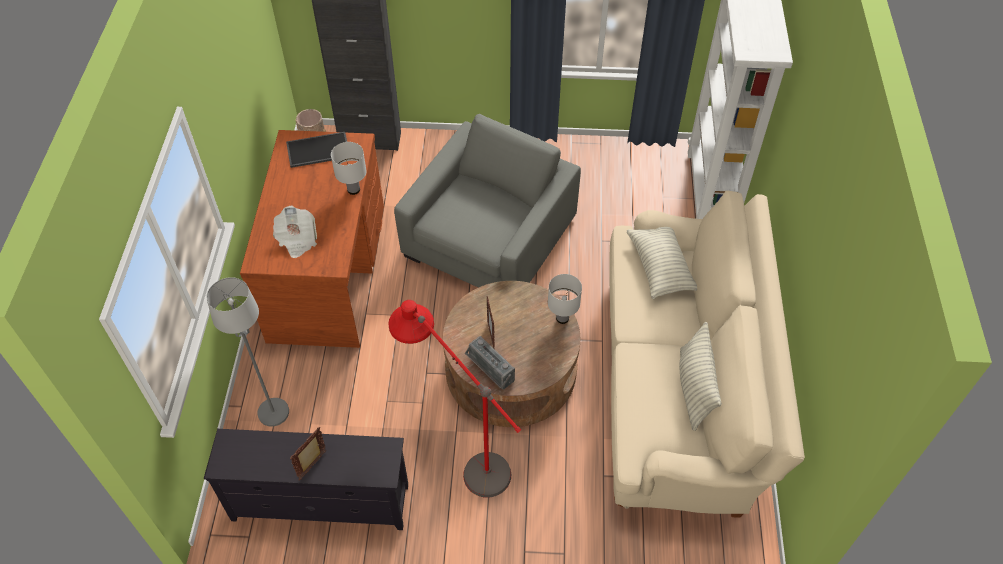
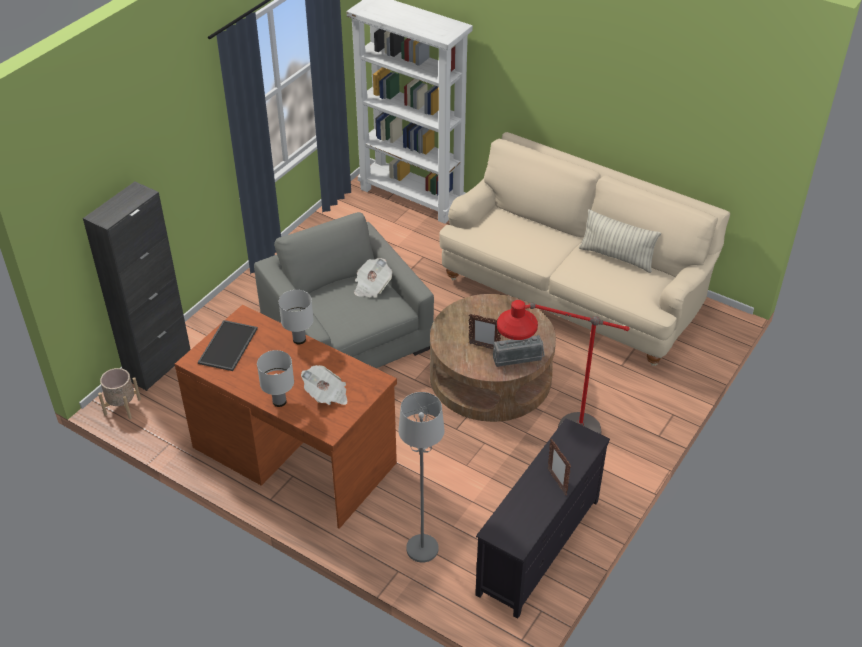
camera: 60 degrees left, 10 degrees down
(507, 214) = (371, 286): none -> newspaper
(562, 318) = (497, 301): white table lamp -> white table lamp (279, 401)
(660, 267) = (500, 226): pillow -> none

